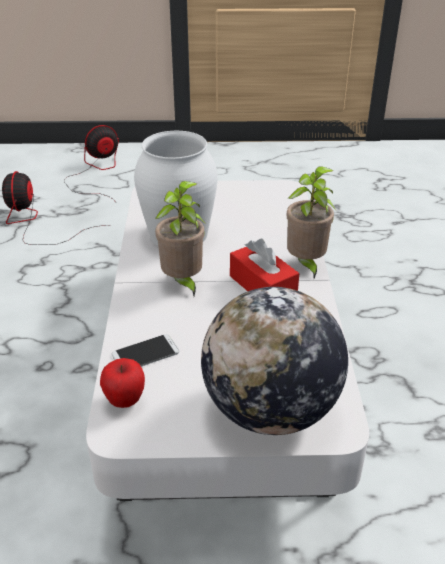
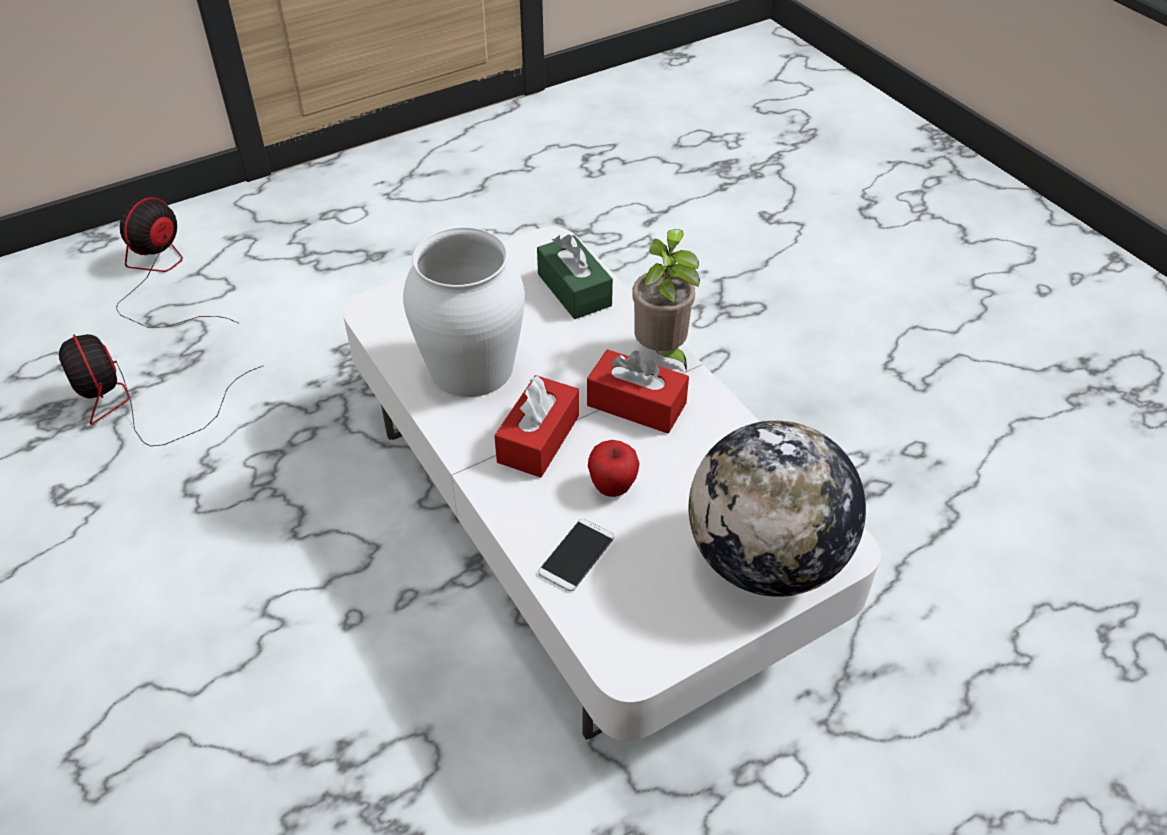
camera: 30 degrees left, 10 degrees up
(125, 400) = (605, 624): apple -> apple (612, 487)
(183, 283) = (538, 439): potted plant -> red tissue box
(278, 215) = (574, 290): none -> green tissue box

